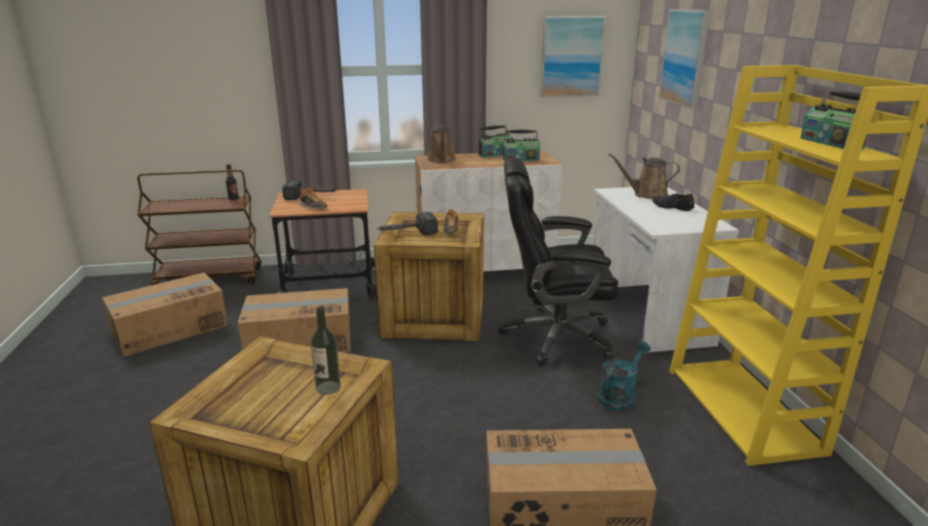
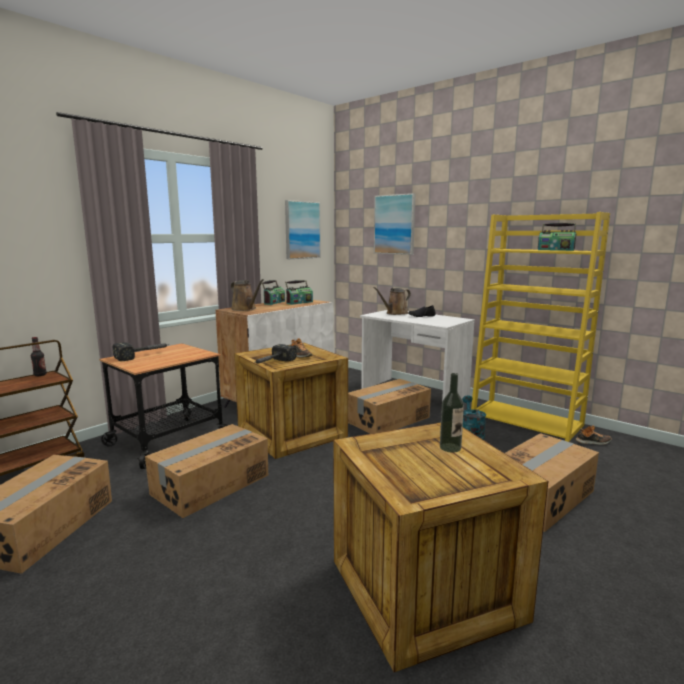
camera: 40 degrees left, 10 degrees down
(312, 207) = (163, 360): shoe -> shoe (593, 442)
(554, 337) = (387, 419): black office chair -> cardboard box

